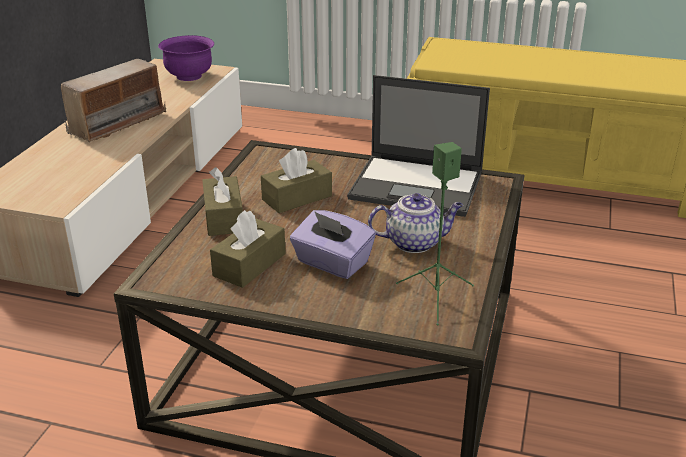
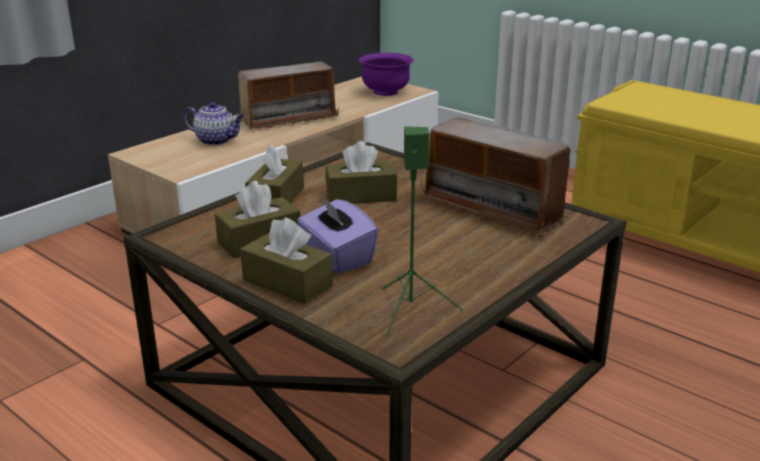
camera: 25 degrees right, 5 degrees down
(314, 299) = (287, 282): none -> brown tissue box
(415, 242) = (439, 257): teapot -> teapot (216, 140)
(418, 186) = (493, 208): laptop -> radio

